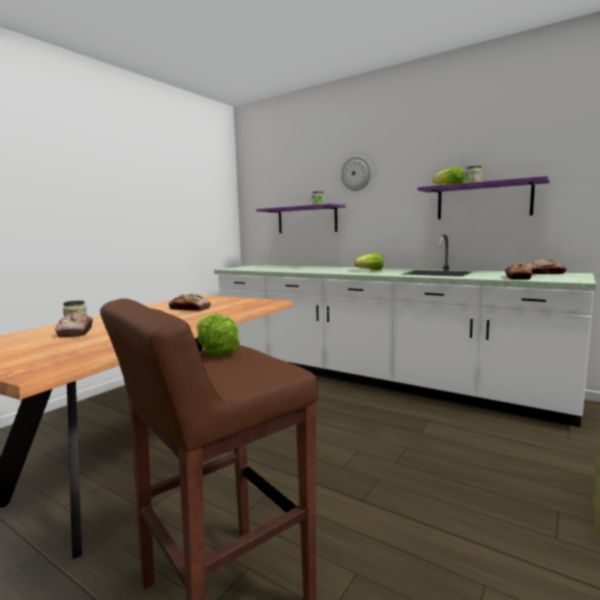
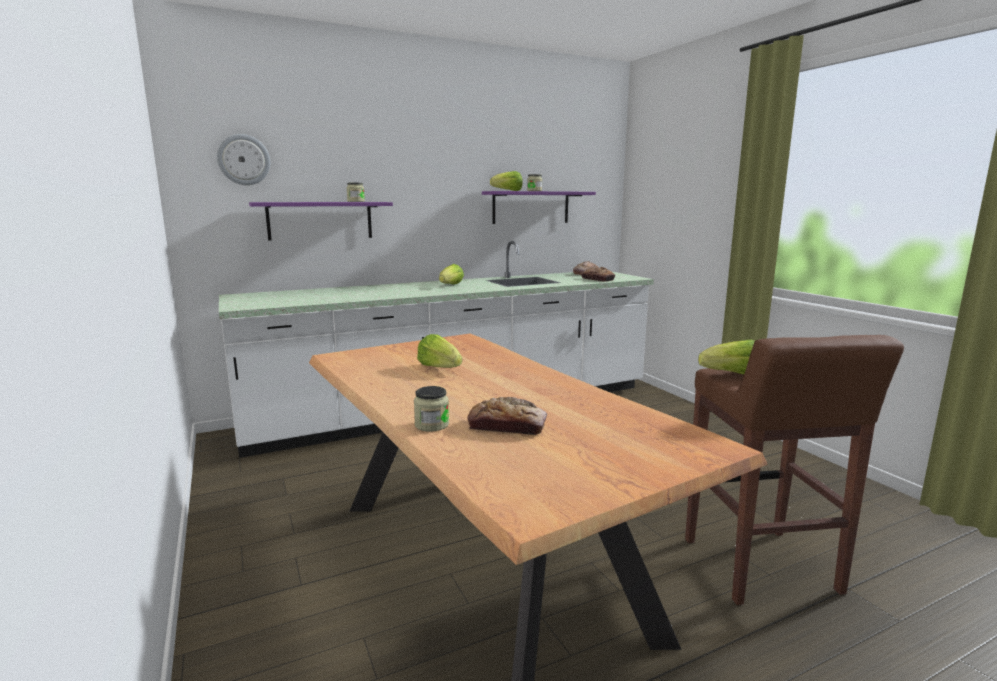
camera: 60 degrees left, 5 degrees up
(190, 309) = (440, 368): bread -> lettuce
(356, 173) = (396, 162): wall clock -> wall clock (244, 160)

